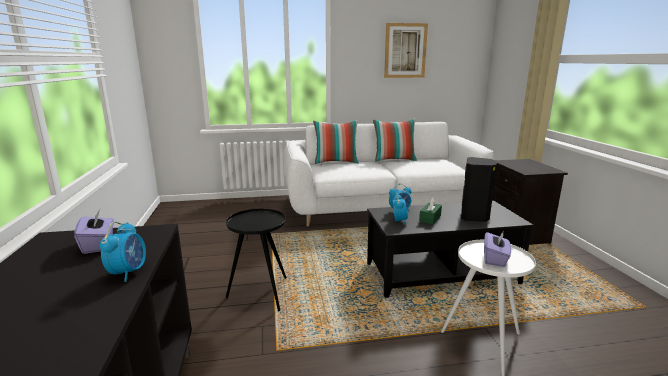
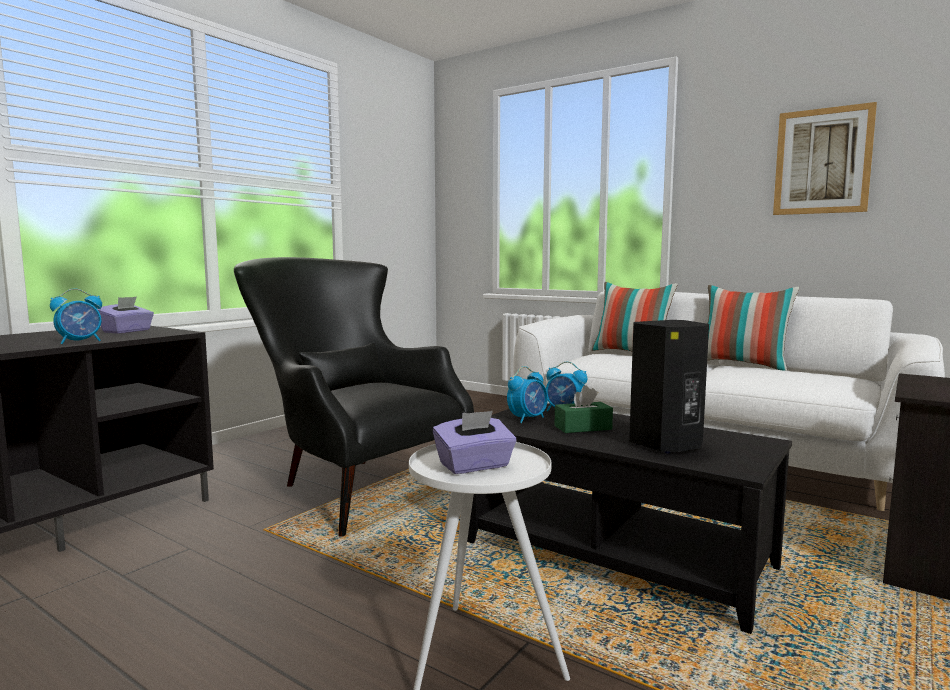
camera: 45 degrees right, 10 degrees down
(261, 294) = (353, 483): black side table -> black armchair

